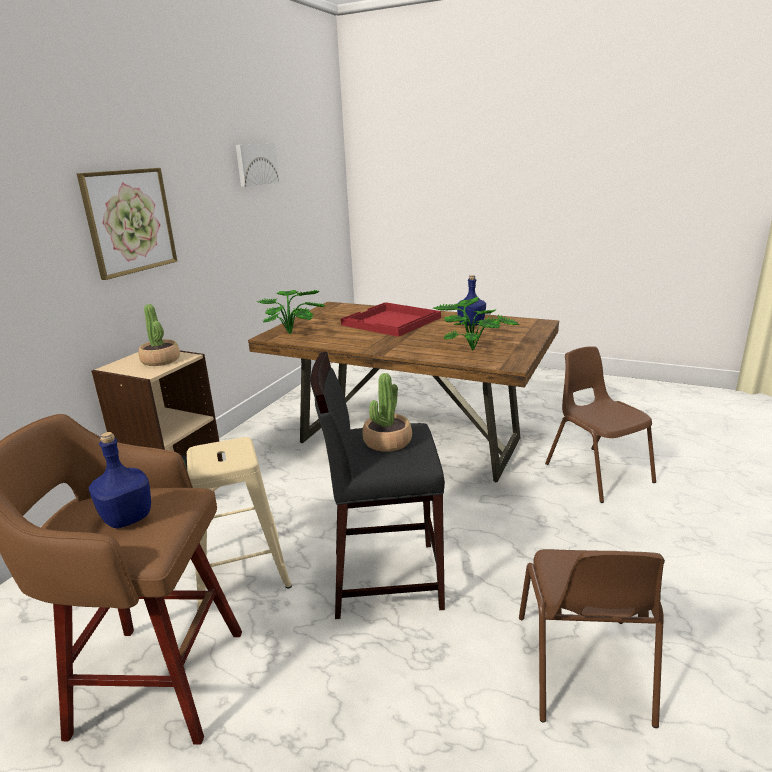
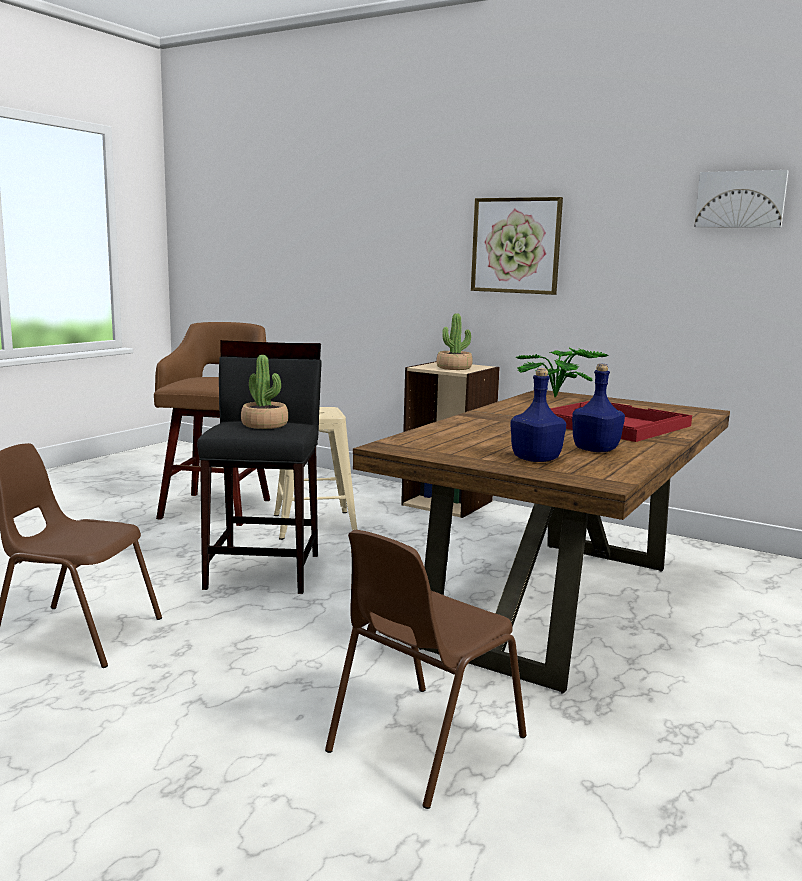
camera: 95 degrees right, 10 degrees down
(128, 518) = (206, 379): blue bottle -> blue bottle (535, 460)
(473, 348) = (466, 440): potted plant -> none
(597, 472) = (422, 744): brown chair -> brown chair turned 150 degrees clockwise

